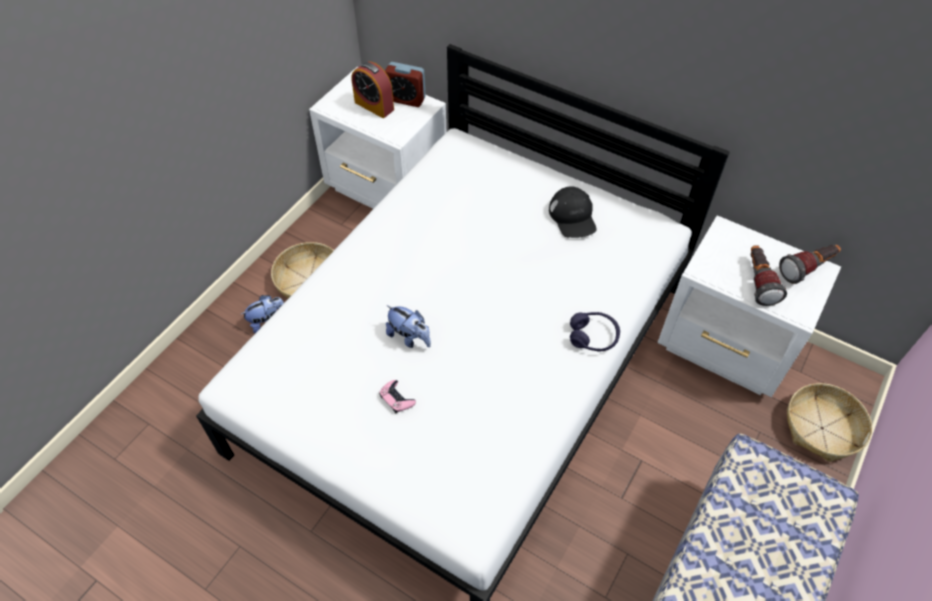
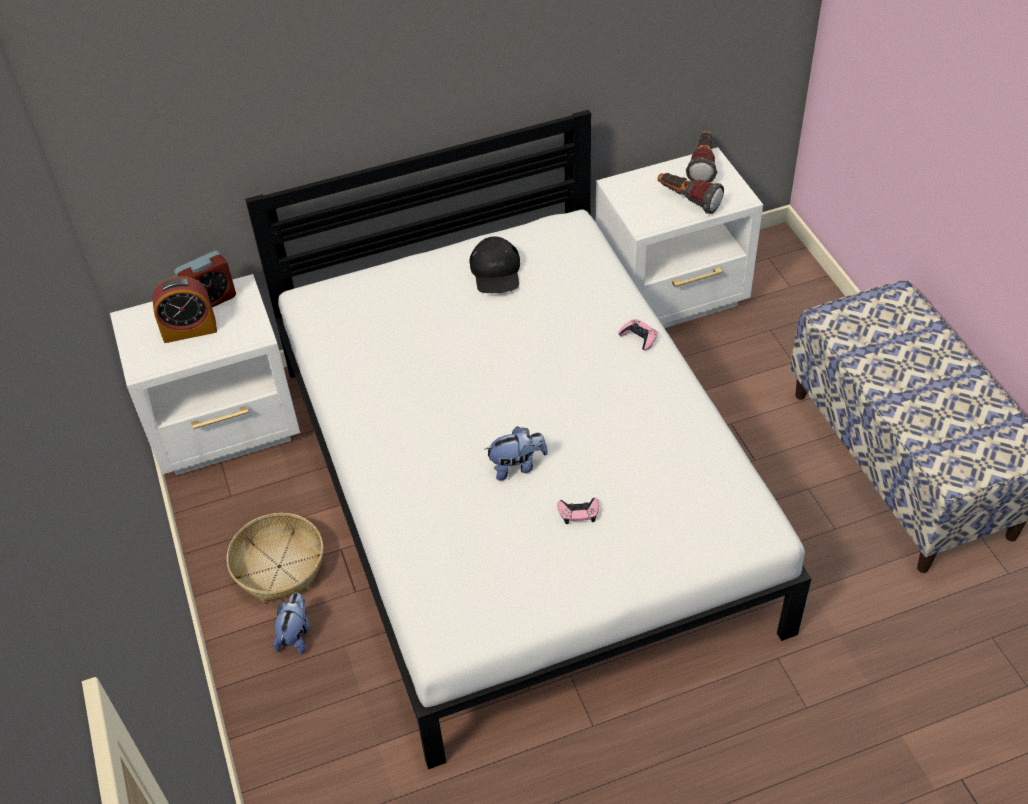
camera: 50 degrees left, 5 degrees down
(573, 217) = (496, 272): black cap -> black cap turned 60 degrees clockwise
(593, 336) = (639, 337): purple headphones -> pink game controller
(821, 428) = (798, 290): basket -> none

